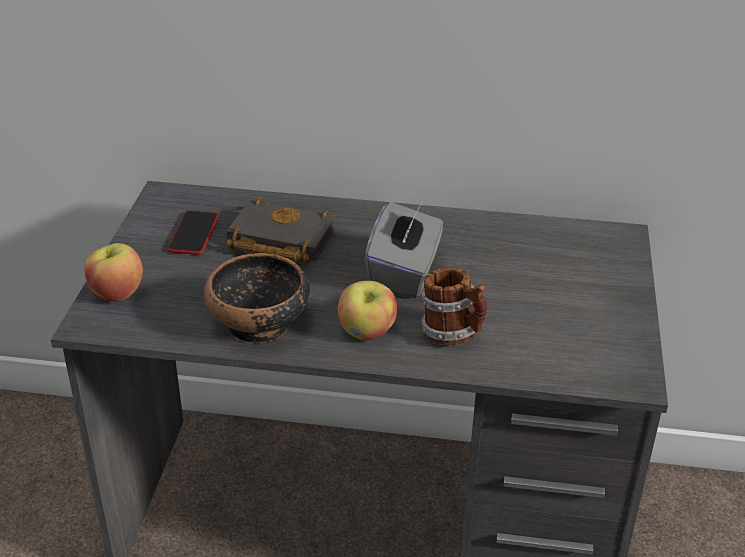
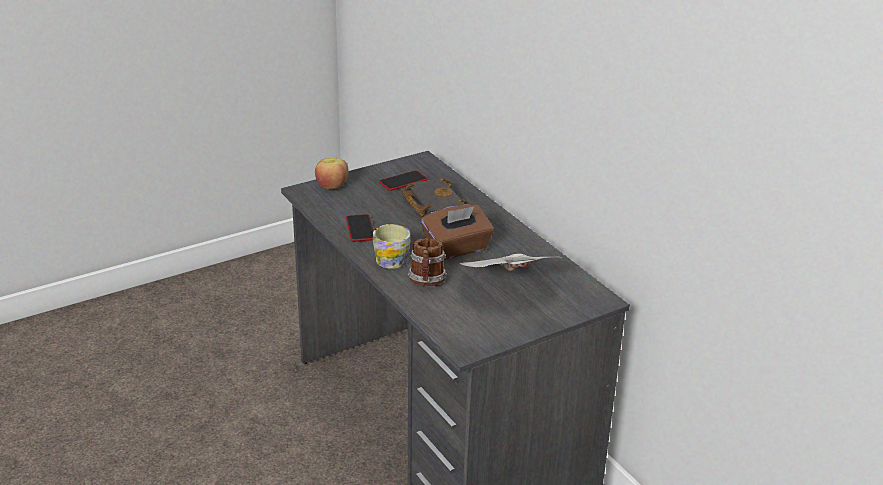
camera: 50 degrees right, 5 degrees down
(259, 324) = (360, 229): bowl -> phone
(367, 332) = (394, 258): apple -> mug
(404, 274) = (457, 249): grey tissue box -> brown tissue box
(526, 279) = (508, 285): none -> newspaper

